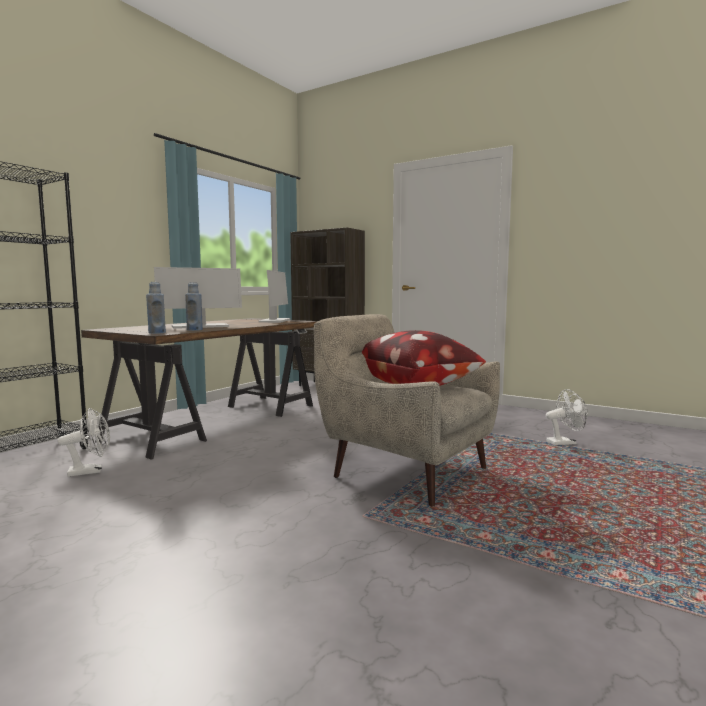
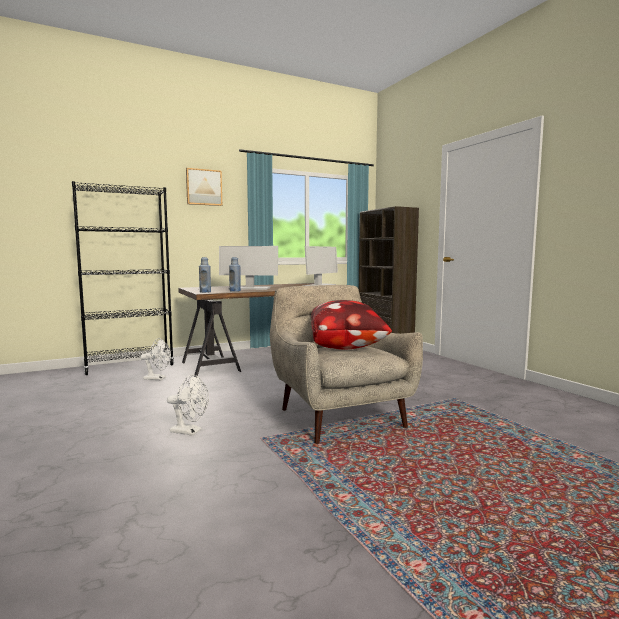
camera: 30 degrees right, 0 degrees up
(103, 181) = (203, 187): none -> picture
(564, 442) = (528, 423): white fan -> white fan (190, 432)

